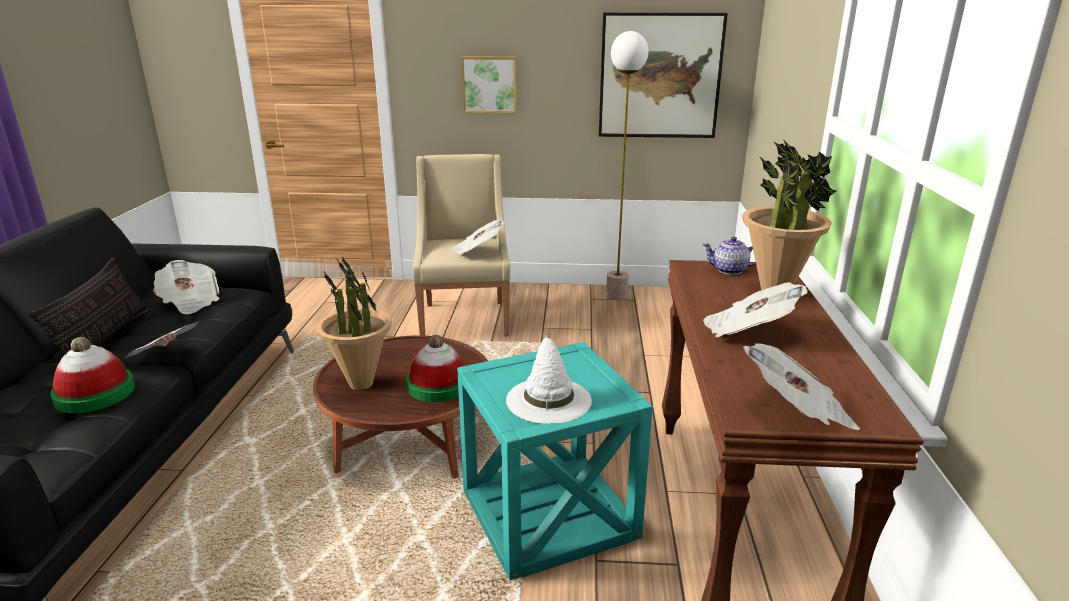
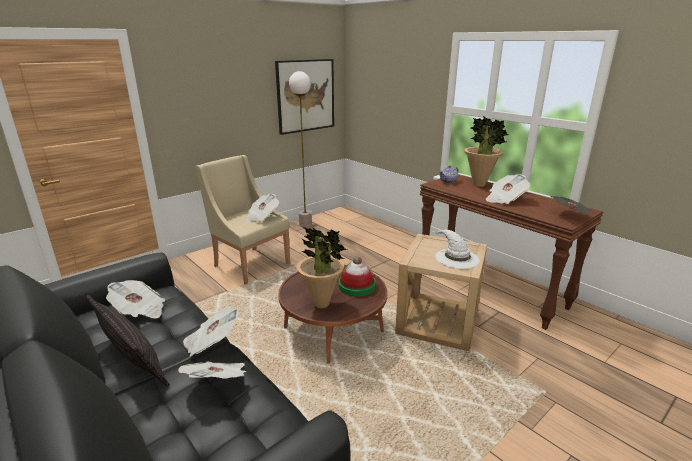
camera: 45 degrees left, 0 degrees up
(95, 393) = (218, 382): hat -> newspaper
(489, 84) = (215, 111): picture -> none
(549, 513) = (438, 322): turquoise side table -> beige side table

